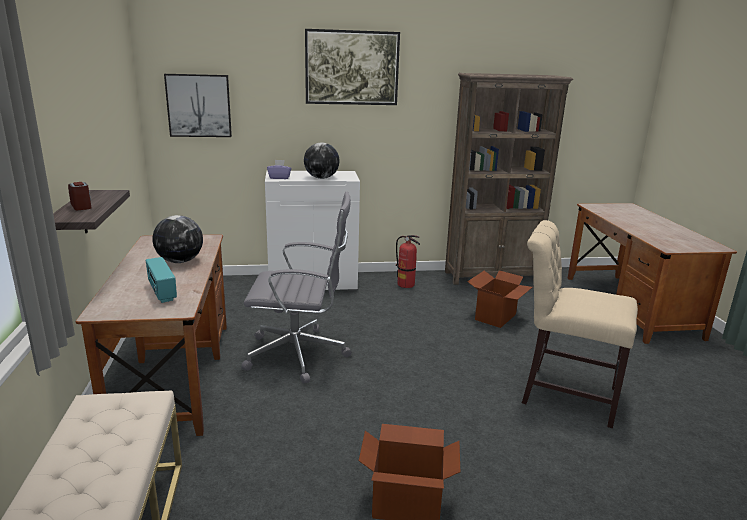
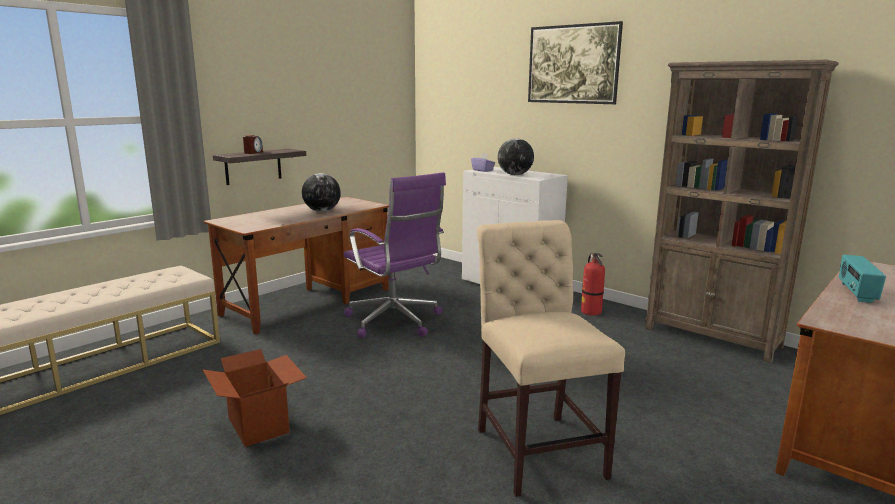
camera: 50 degrees right, 5 degrees down
(161, 292) = (267, 220): radio -> radio (856, 293)
(199, 105) = (450, 103): picture -> none
(299, 354) = (395, 321): grey office chair -> purple office chair
(496, 317) = (624, 367): cardboard box -> none

